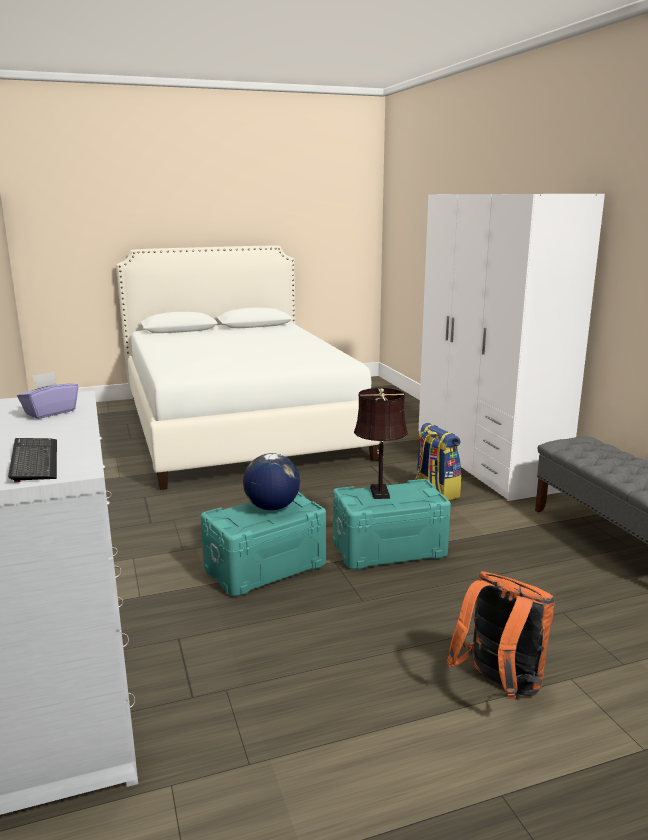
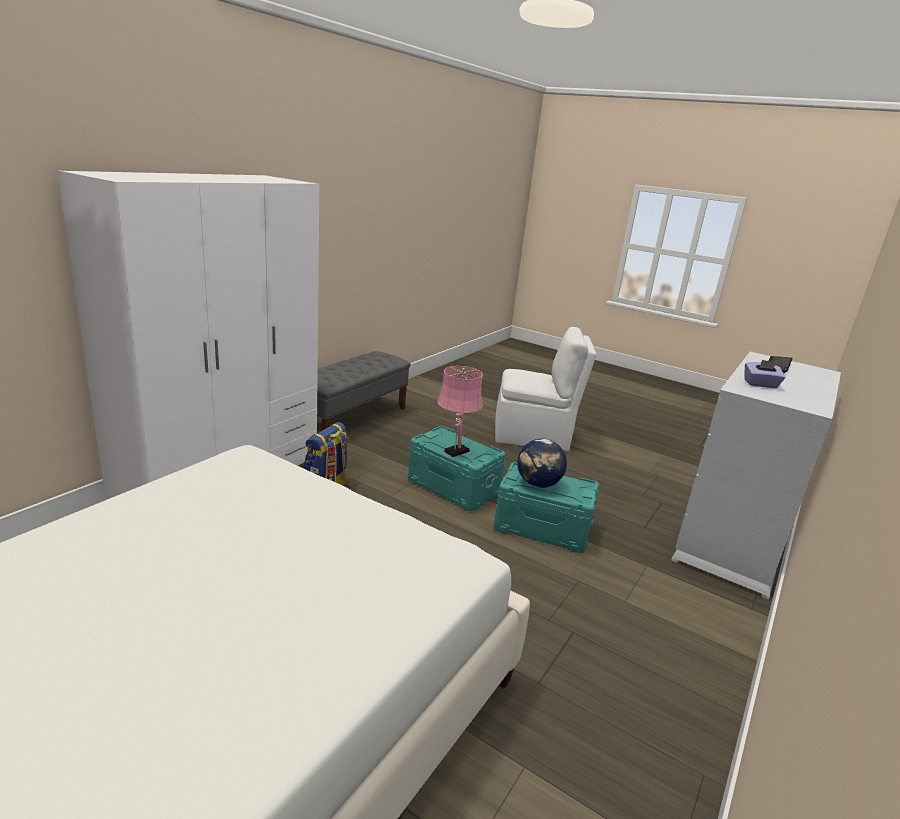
camera: 130 degrees left, 5 degrees up
(379, 491) = (454, 452): brown table lamp -> pink table lamp
(499, 686) = (533, 436): orange backpack -> white chair

